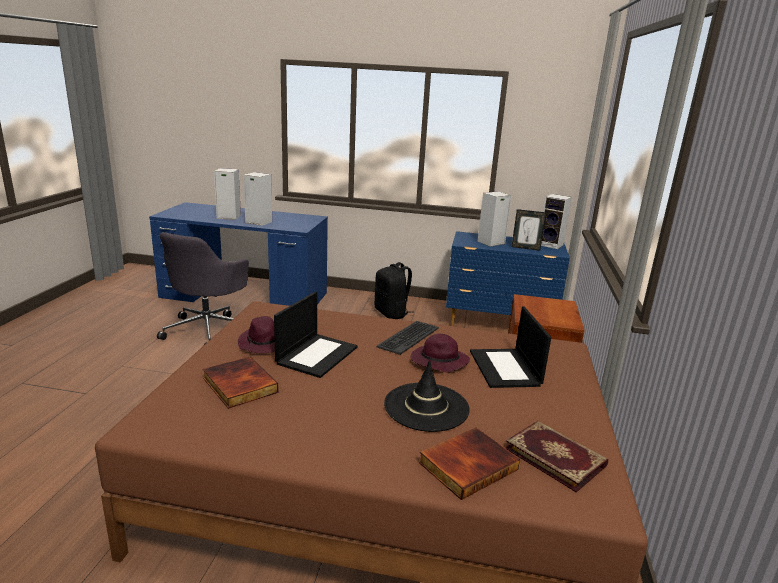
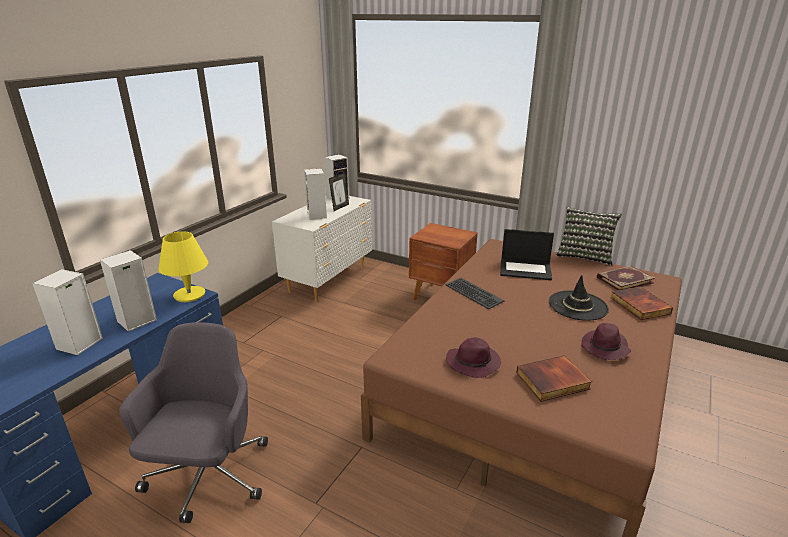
camera: 70 degrees left, 5 degrees up
(208, 330) = (208, 477): grey office chair -> grey office chair turned 120 degrees counterclockwise
(299, 227) = (190, 295): none -> yellow table lamp
(317, 355) = (499, 337): laptop -> none
(392, 313) = (268, 327): black backpack -> none
(438, 362) = (515, 290): purple hat -> purple hat (605, 348)
(499, 324) = (329, 279): blue dresser -> white dresser
(613, 420) = (584, 256): none -> pillow

